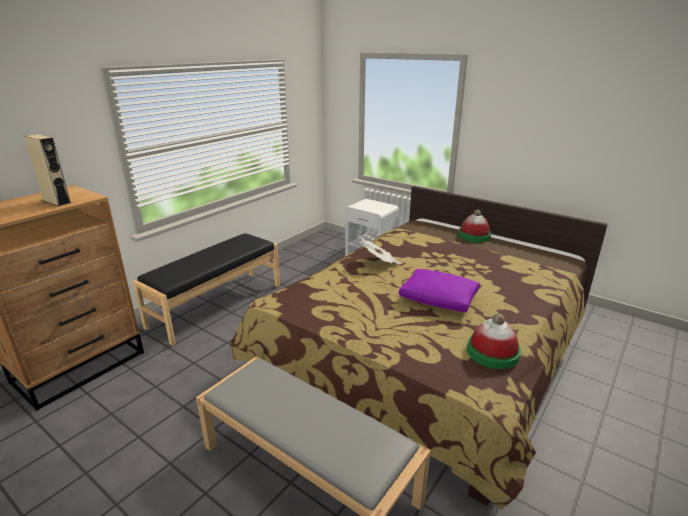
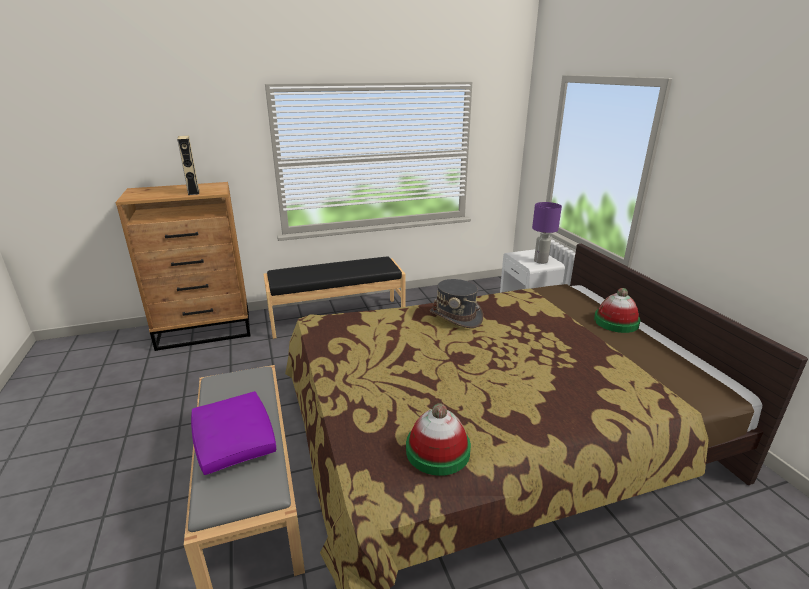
camera: 35 degrees right, 0 degrees up
(380, 207) = (540, 261): none -> purple table lamp
(380, 262) = (456, 316): newspaper -> grey hat
(439, 299) = (462, 374): purple pillow -> purple pillow (234, 442)

